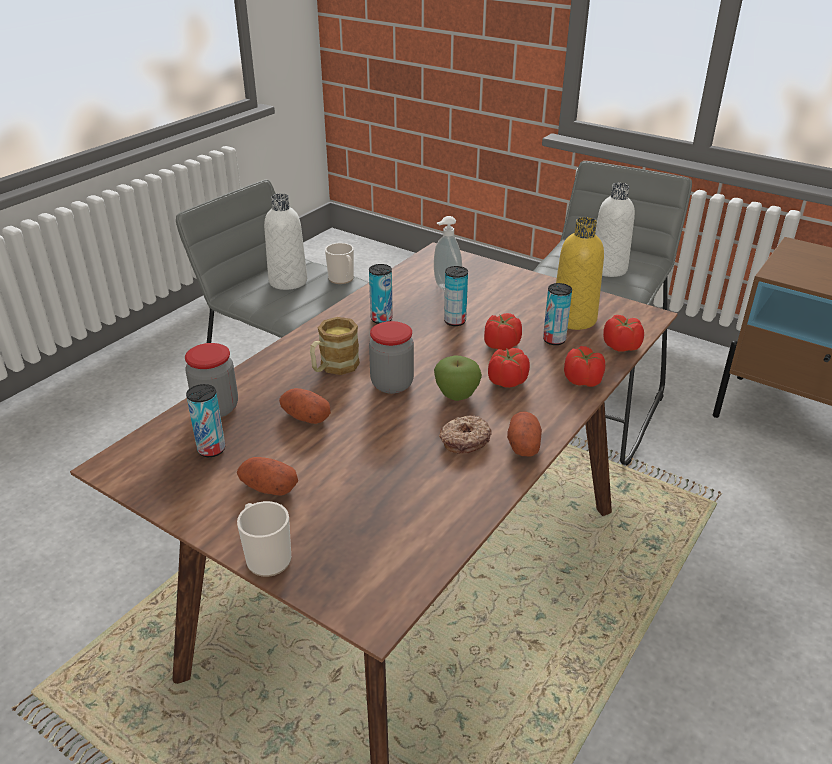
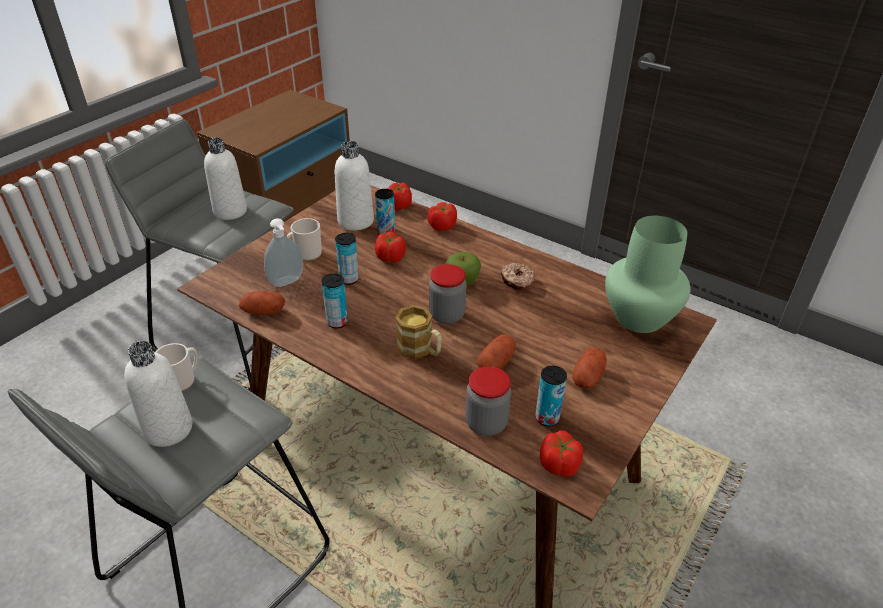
camera: 90 degrees left, 5 degrees up
(266, 557) = (658, 372): mug -> mug (306, 254)
(387, 555) = (638, 317): none -> green vase
(507, 381) = (443, 258): tomato -> tomato (559, 465)
(523, 445) = (519, 257): potato -> potato (263, 312)
(573, 319) = (355, 221): yellow bottle -> white bottle

